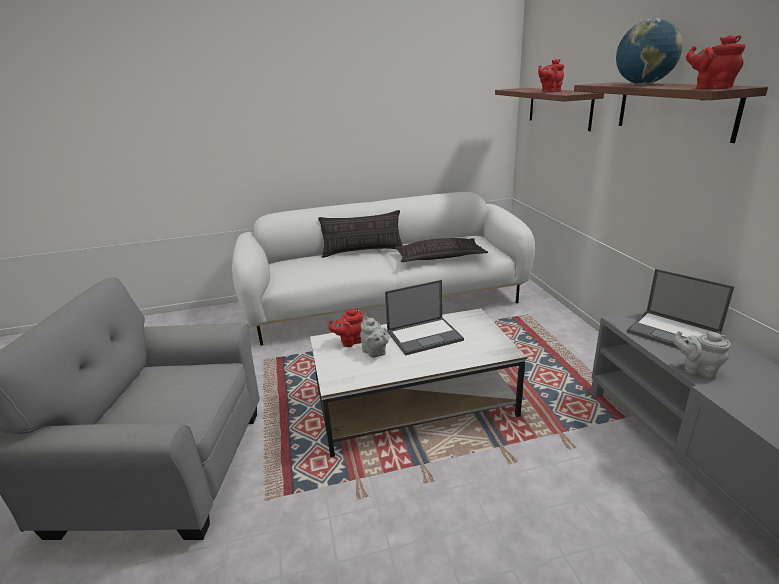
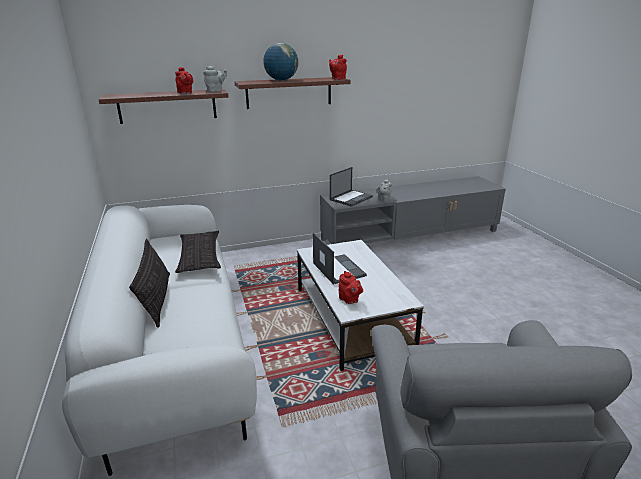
camera: 95 degrees left, 0 degrees up
(375, 352) = (364, 288): grey teapot -> grey teapot (216, 91)

